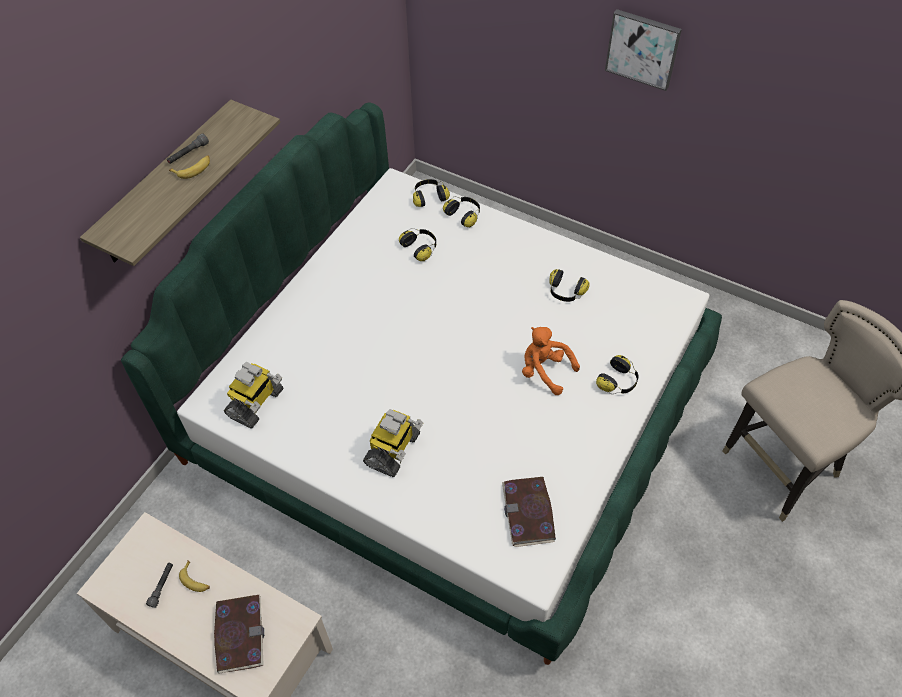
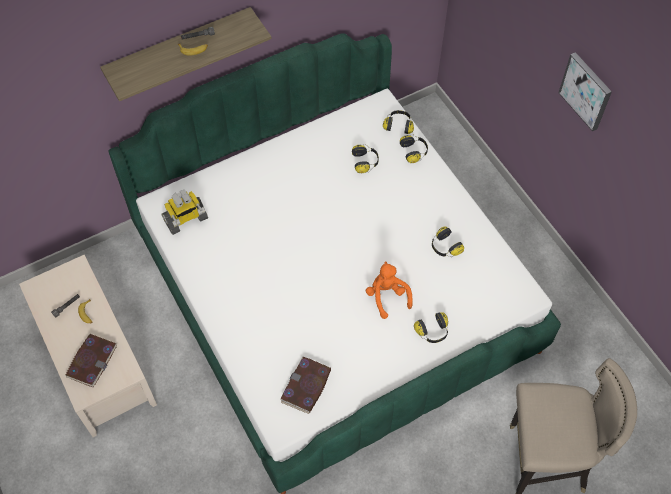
camera: 30 degrees right, 5 degrees up
(393, 450) = (249, 297): toy robot -> none

